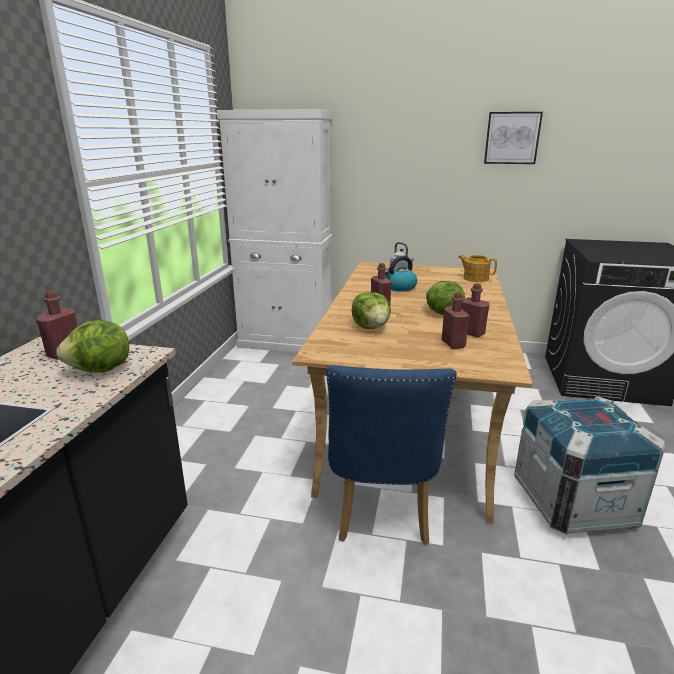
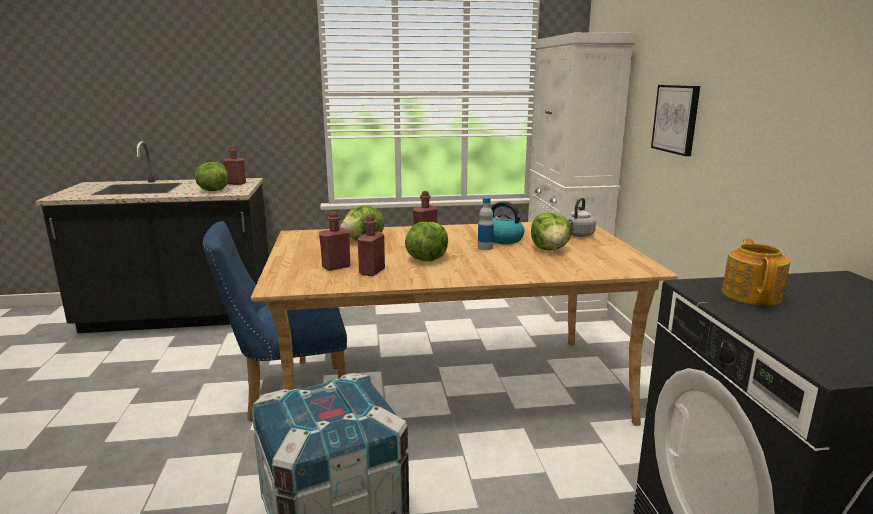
camera: 70 degrees right, 5 degrees down
(419, 295) = (485, 248): none -> bottle
(433, 281) = (550, 249): none -> lettuce
(475, 278) = (598, 266): teapot -> teapot (752, 295)
(512, 138) = (795, 61): picture -> picture (676, 119)

